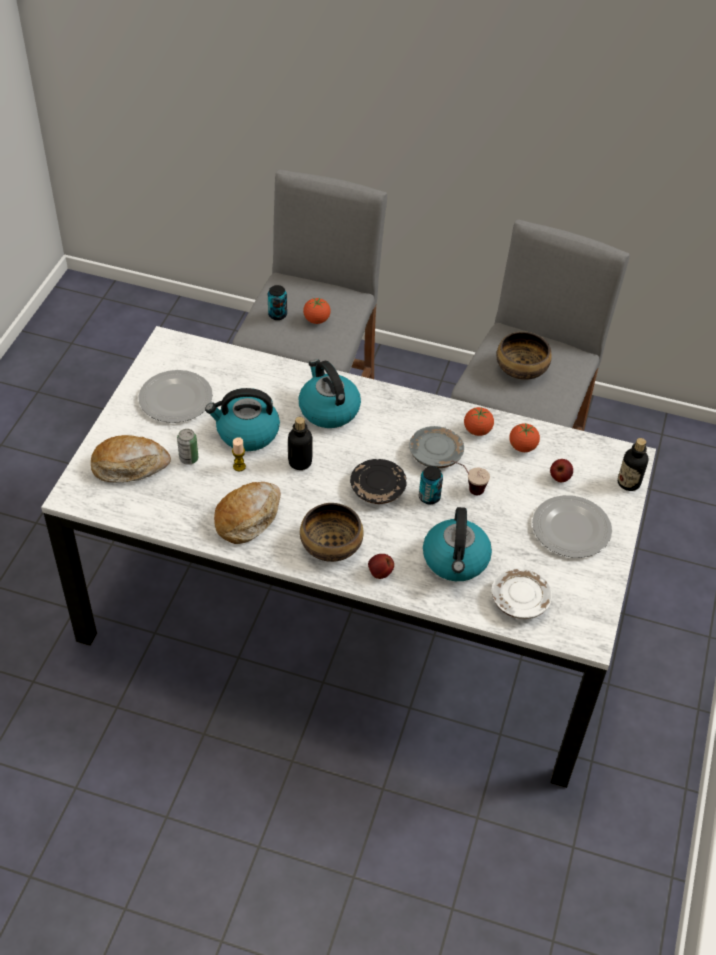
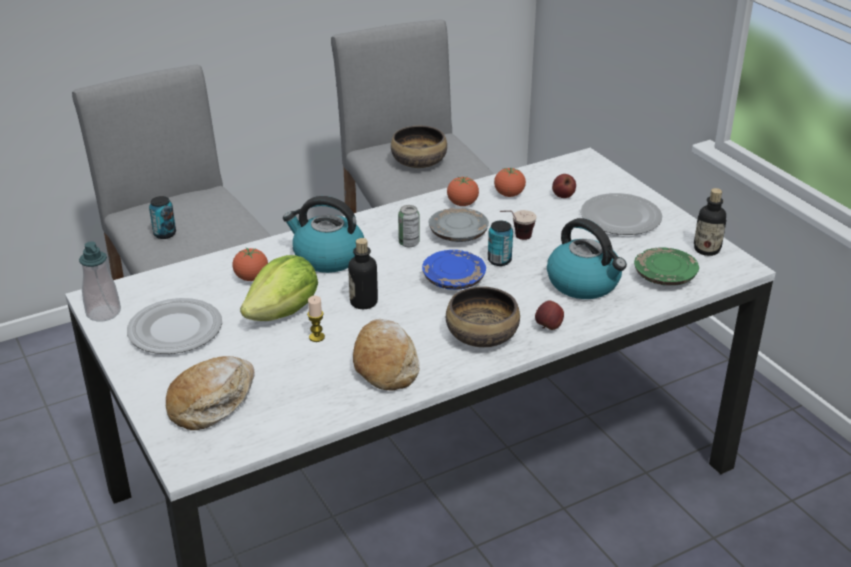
camera: 45 degrees left, 15 degrees down
(157, 356) = (103, 312): none -> soap dispenser
(189, 458) = (261, 361): can -> can (409, 243)
(246, 433) = (284, 312): kettle -> lettuce
(316, 320) = (207, 219): tomato -> tomato (251, 278)
(378, 489) = (454, 279): black plate -> blue plate
(519, 601) = (664, 276): white plate -> green plate
(628, 483) = (608, 173): bottle -> bottle (706, 249)

